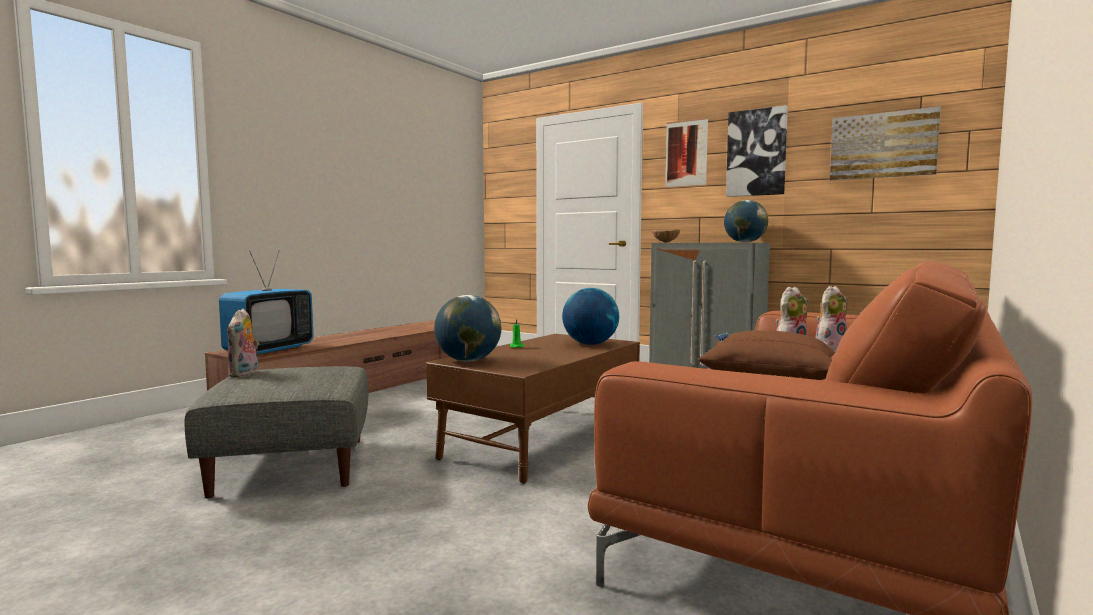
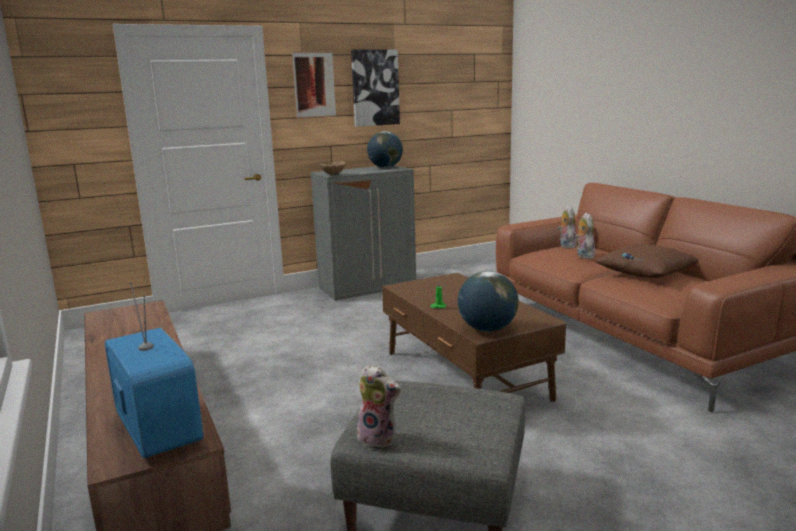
camera: 60 degrees left, 10 degrees up
(590, 344) = (453, 285): globe -> none
(883, 145) = (457, 88): picture -> none

